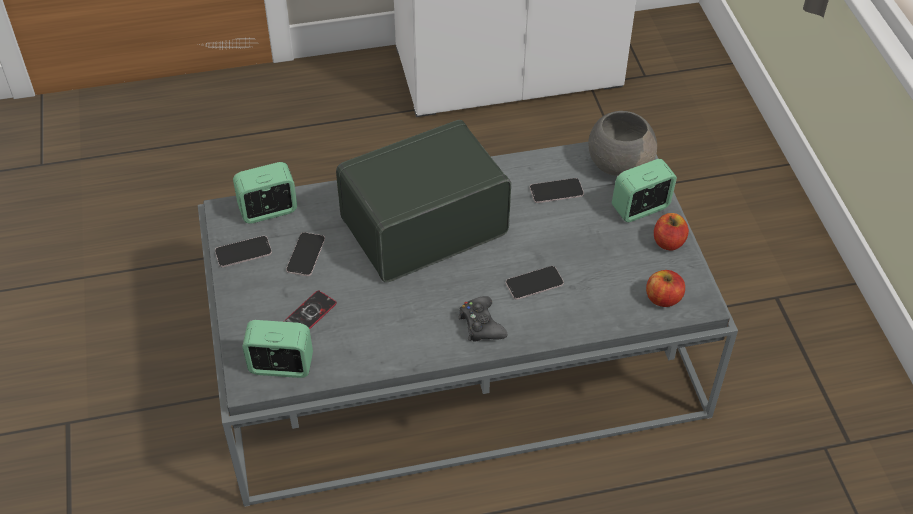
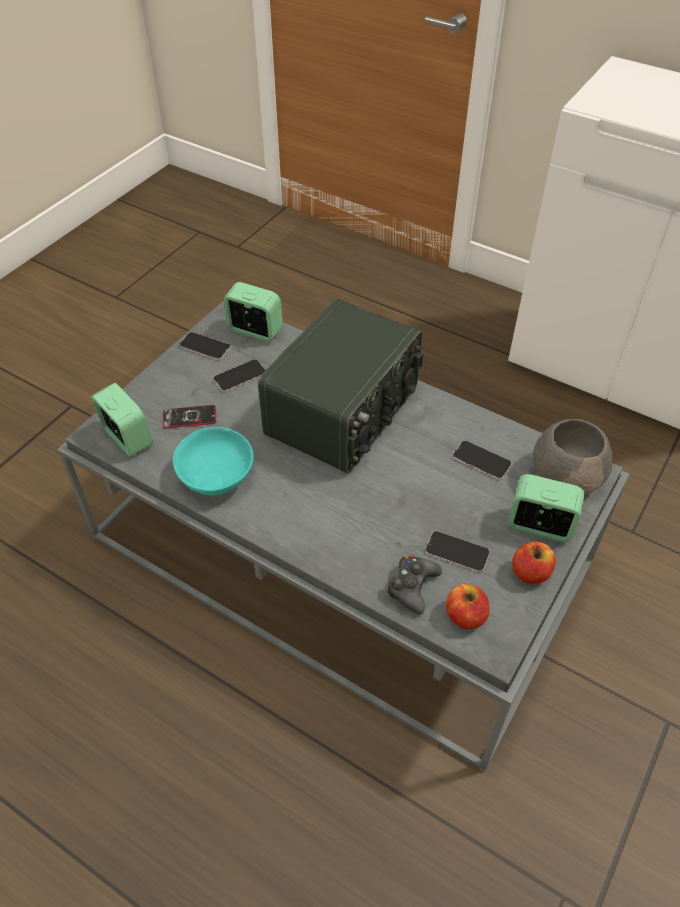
camera: 45 degrees right, 0 degrees up
(390, 338) = (217, 475): none -> turquoise bowl
(423, 225) = (344, 412): radio -> radio turned 105 degrees clockwise
(481, 325) = (291, 517): black game controller -> black game controller (412, 587)
(534, 283) = (372, 518): phone -> phone (457, 552)

